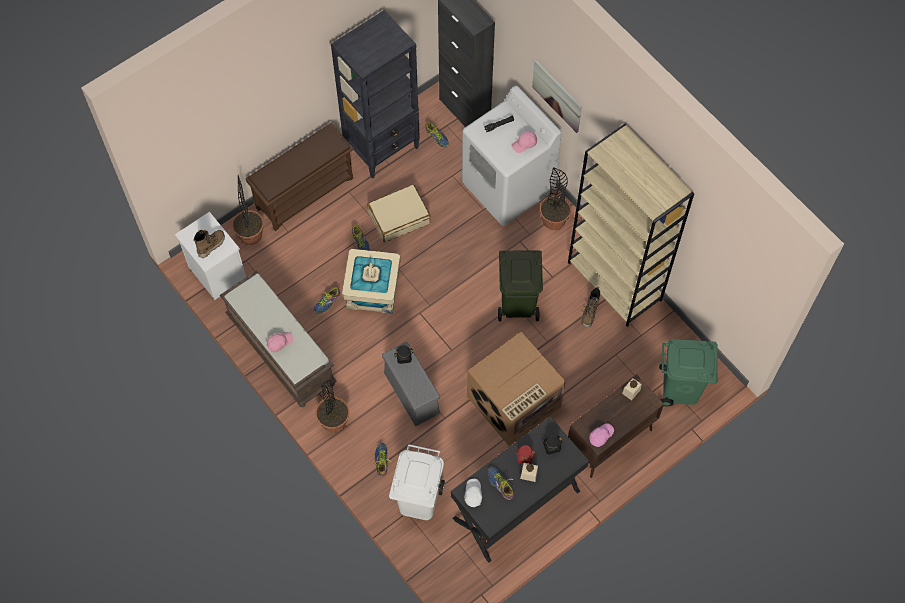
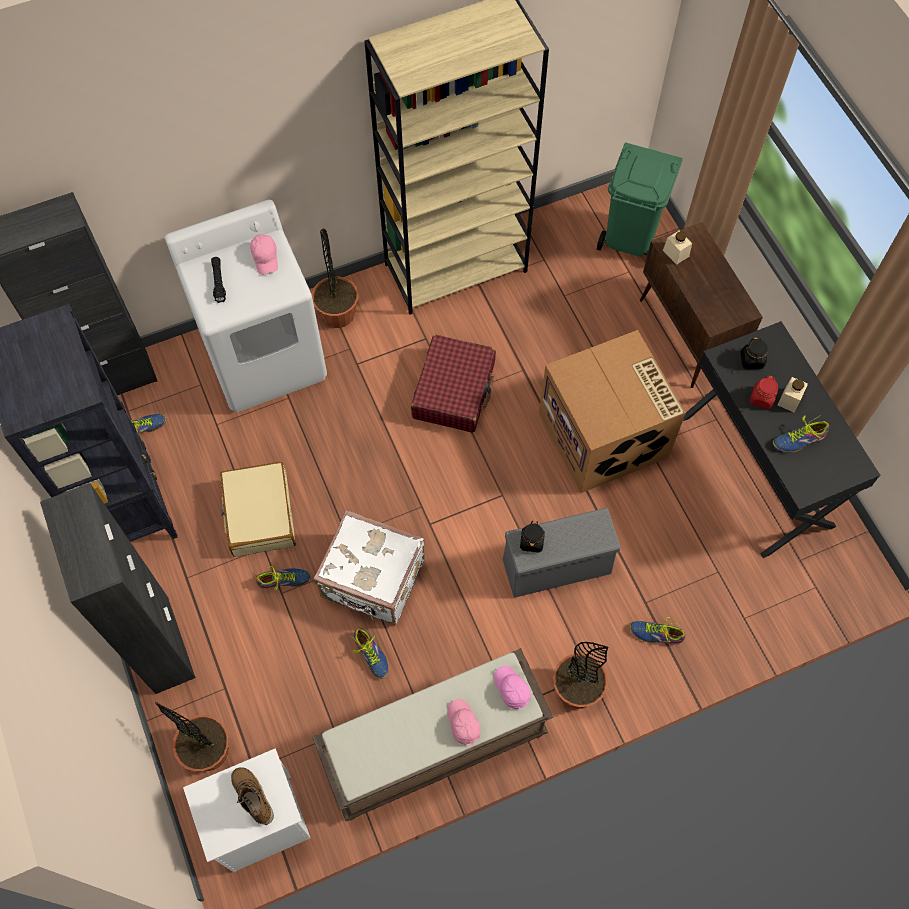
camera: 75 degrees left, 0 degrees up
(305, 192) = (162, 644): brown shoe rack -> black cabinet
(373, 291) = (373, 581): beige storage box -> white suitcase
(418, 500) = (727, 598): white trash can -> none
(473, 494) = (809, 480): white cap -> none
(518, 303) = (454, 390): green trash can -> red suitcase
(557, 96) = (231, 162): picture -> none
(590, 313) = (495, 309): boot -> none
(600, 436) = (734, 305): pink cap -> pink cap (511, 689)

